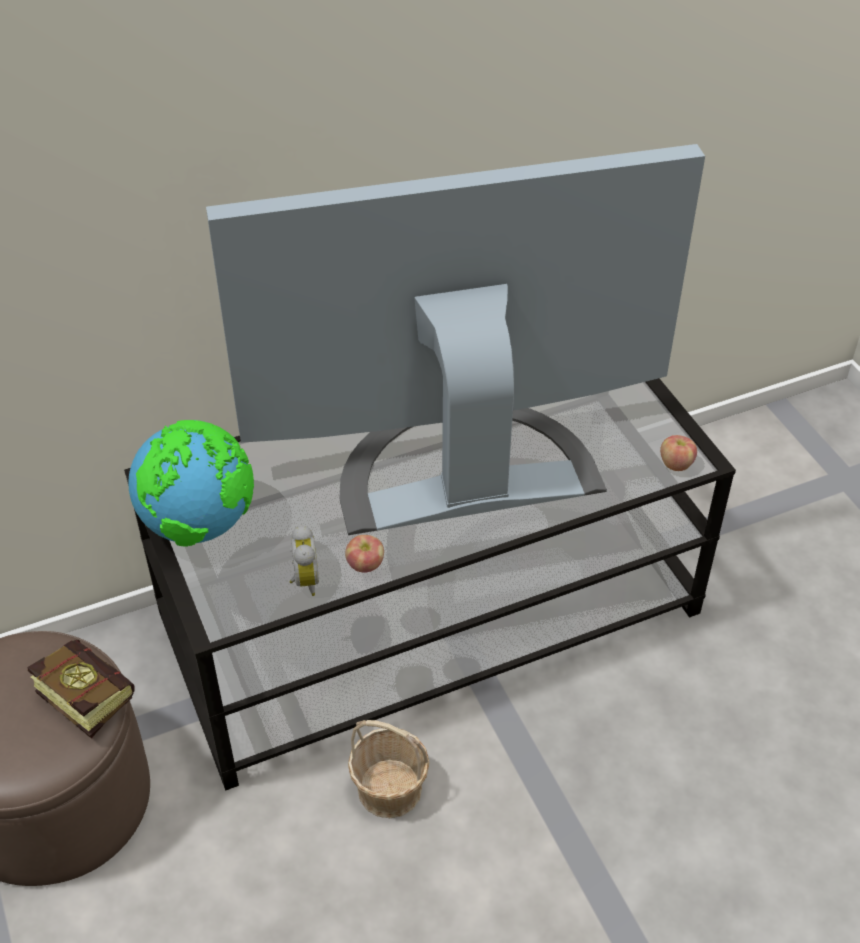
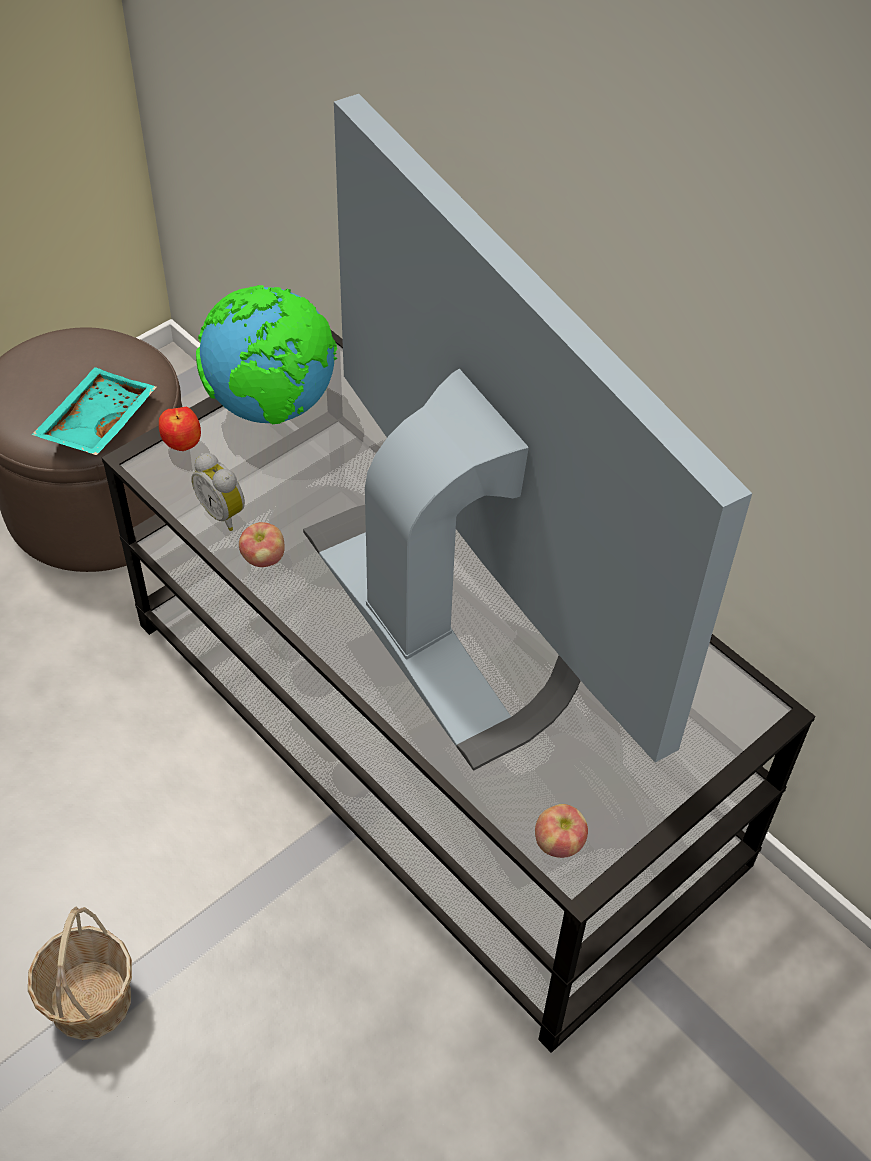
camera: 70 degrees right, 5 degrees up
(80, 695) = (96, 422): book -> turquoise tray
(211, 593) = (183, 445): none -> apple
(303, 581) = (224, 513): alarm clock -> alarm clock turned 75 degrees clockwise
(390, 789) = (177, 767): basket -> basket (89, 1001)

